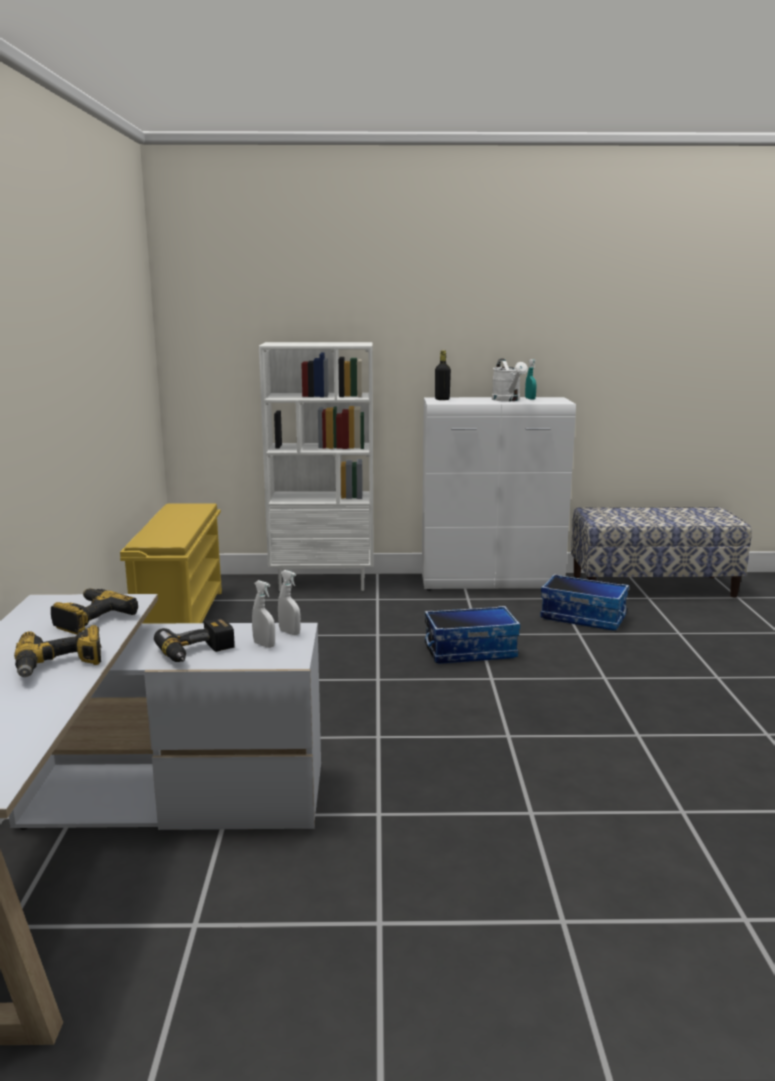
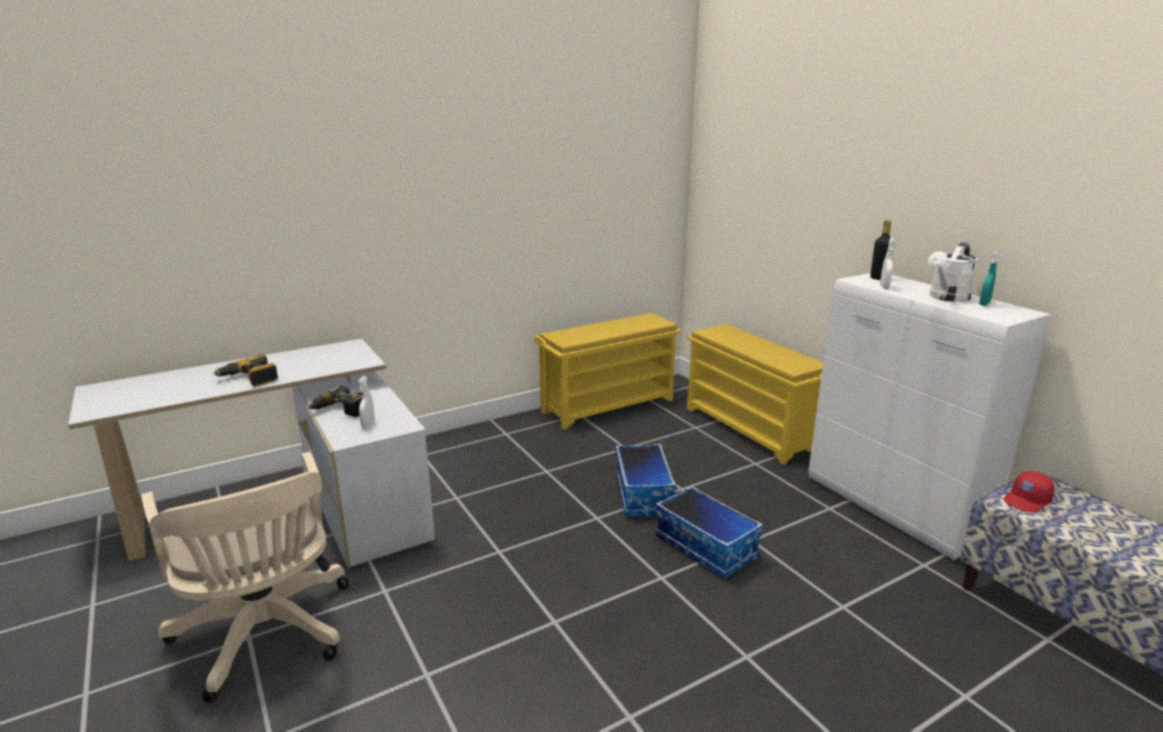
camera: 60 degrees right, 5 degrees up
(90, 619) = (328, 363): power drill -> none
(289, 632) = (397, 425): white spray bottle -> white spray bottle (884, 287)
(323, 583) = (750, 429): white bookcase -> yellow shoe rack
(390, 908) = (266, 637): none -> beige office chair
(583, 617) = (895, 598): storage box -> storage box (644, 495)
(606, 519) = (1027, 501): none -> red cap

